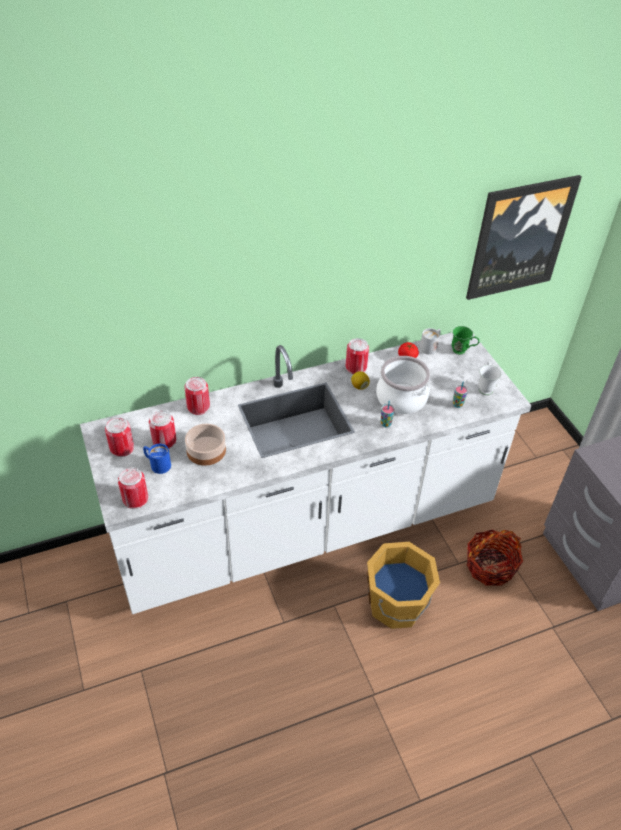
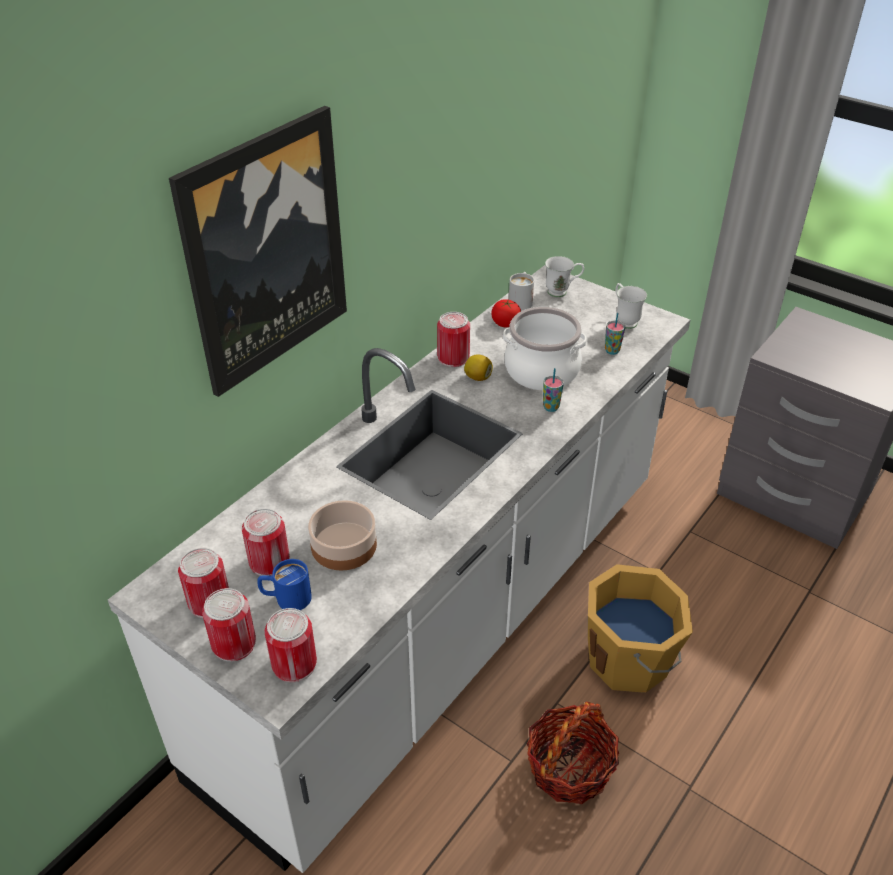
camera: 30 degrees left, 5 degrees down
(198, 407) = (281, 493): can -> can (234, 643)
(462, 351) = (562, 292): green mug -> white mug
(490, 566) = (693, 558): basket -> basket (569, 768)
(519, 237) = (577, 119): picture -> picture (265, 251)

